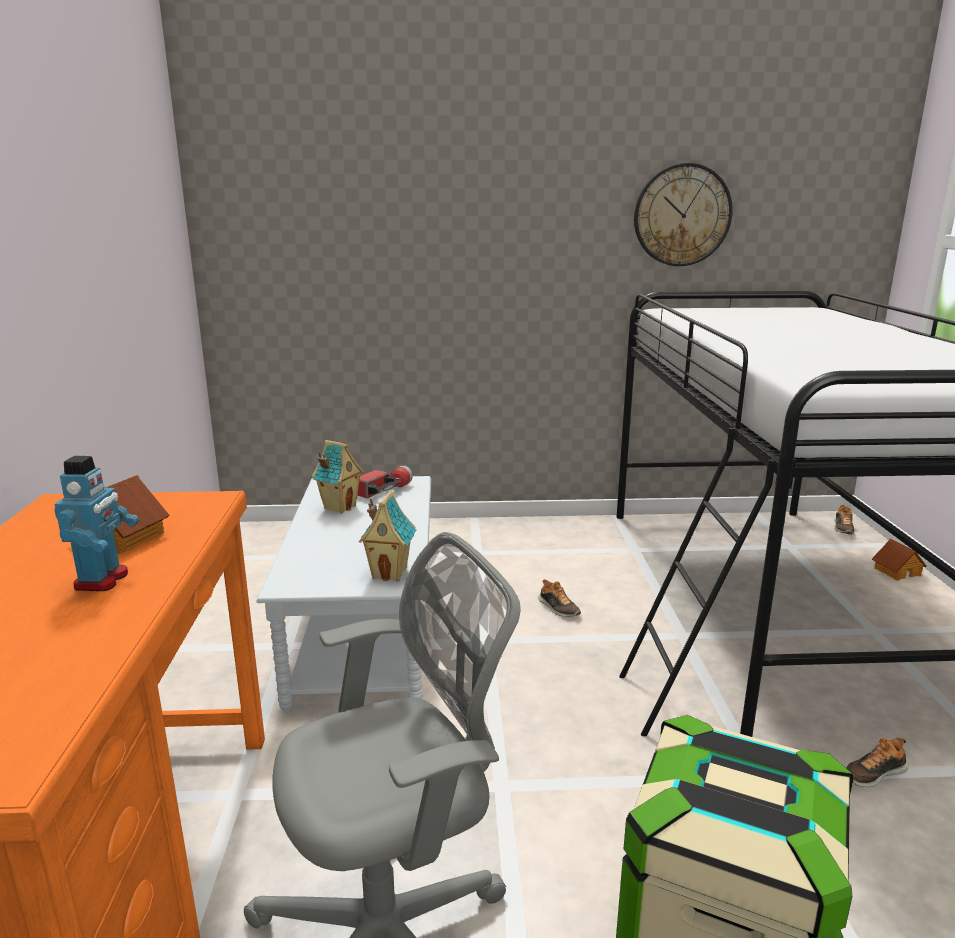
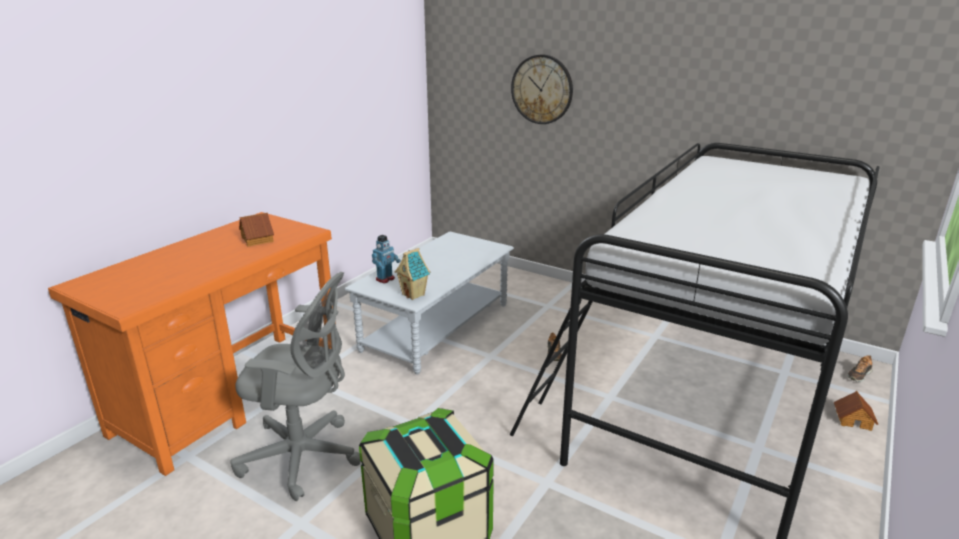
camera: 35 degrees right, 5 degrees up
(103, 580) = (228, 255): toy robot -> toy robot (385, 279)
(339, 507) = (439, 252): toy house -> none
(384, 491) = (475, 249): flashlight -> none
(682, 215) = (748, 83): wall clock -> wall clock (542, 89)
(874, 773) = (618, 513): shoe -> none

